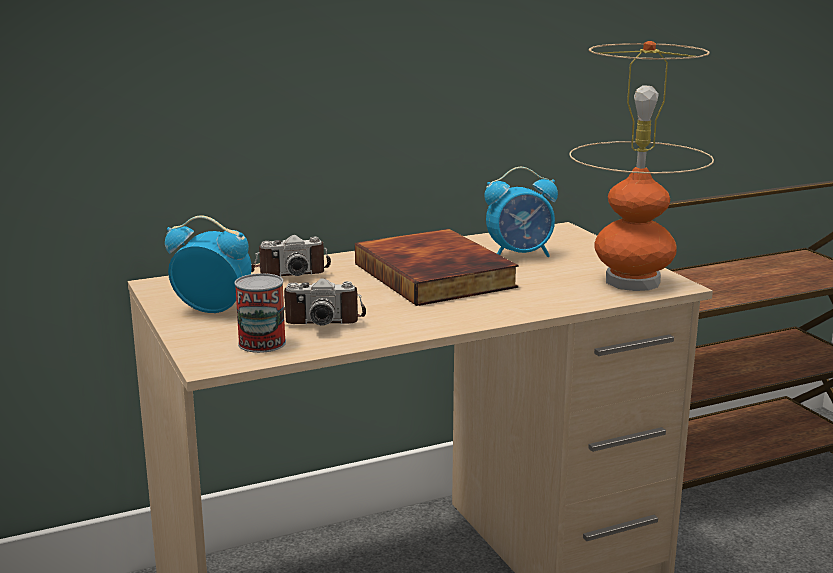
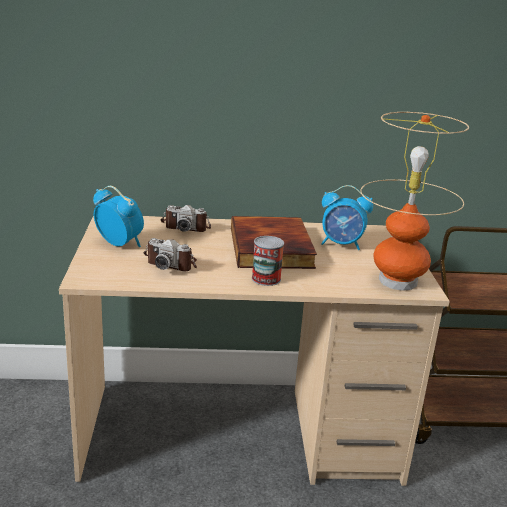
camera: 20 degrees right, 5 degrees up
(262, 343) = (123, 272): can -> can (266, 279)

